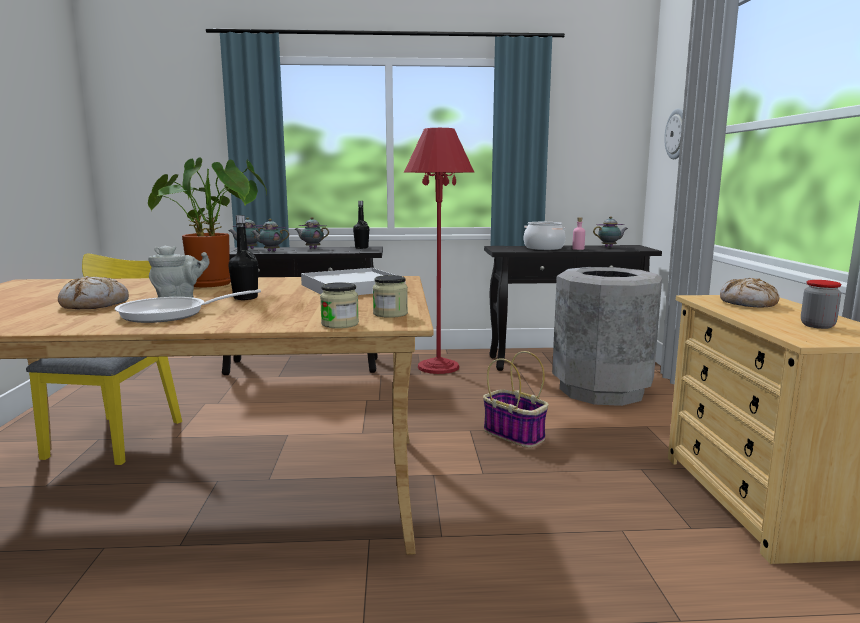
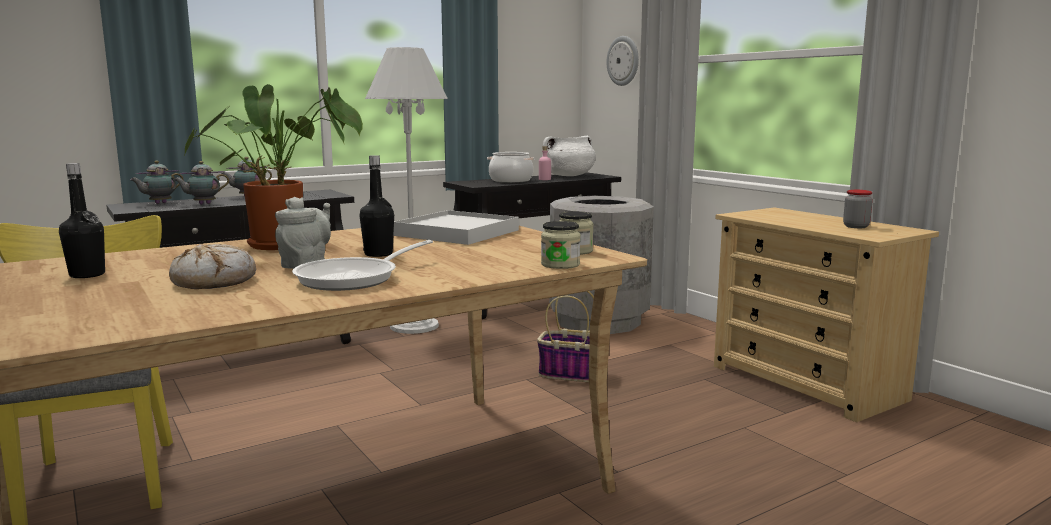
camera: 30 degrees left, 0 degrees up
(361, 248) = (311, 192): black bottle -> black bottle (87, 275)
(438, 367) = (414, 326): red floor lamp -> white floor lamp
(610, 247) = (568, 176): teapot -> white cooking pot
(748, 303) = (779, 215): bread -> none

